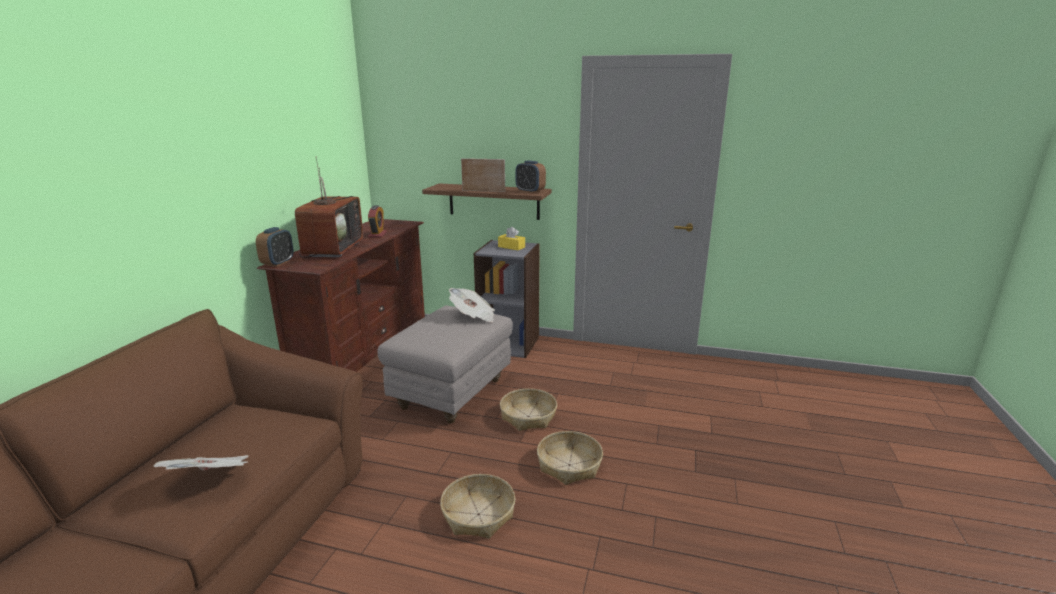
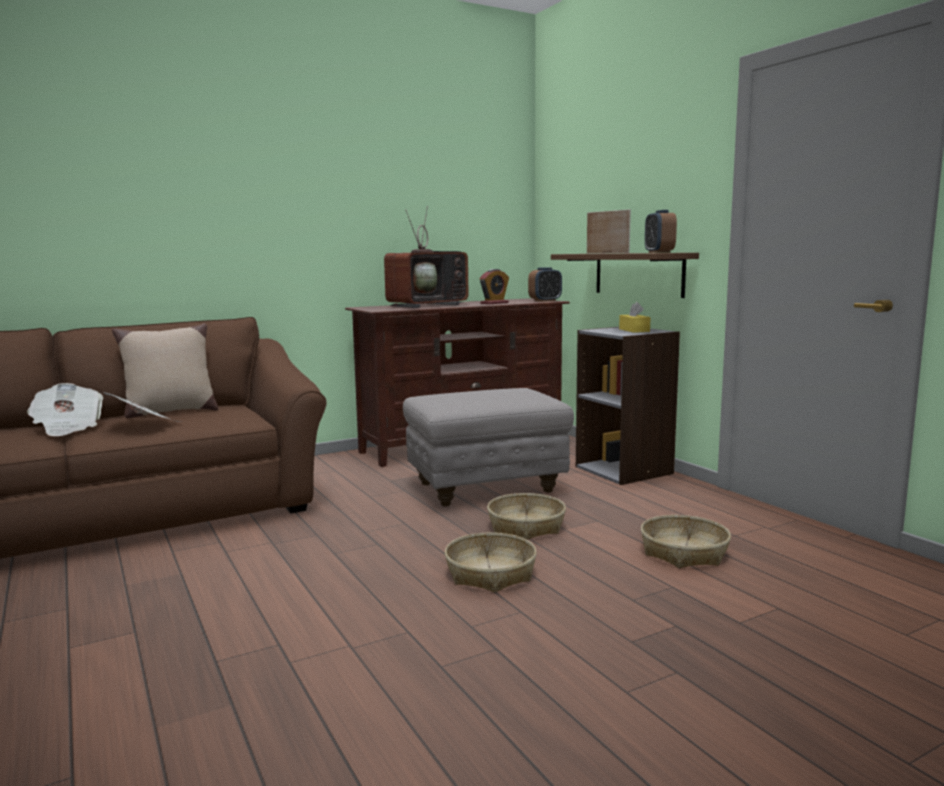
camera: 45 degrees right, 10 degrees down
(186, 447) = (170, 412): none -> beige pillow
(278, 263) = (364, 307): alarm clock -> alarm clock (545, 301)
(473, 316) = (526, 395): newspaper -> newspaper (68, 428)
(478, 514) = (342, 568): basket -> basket (684, 552)

